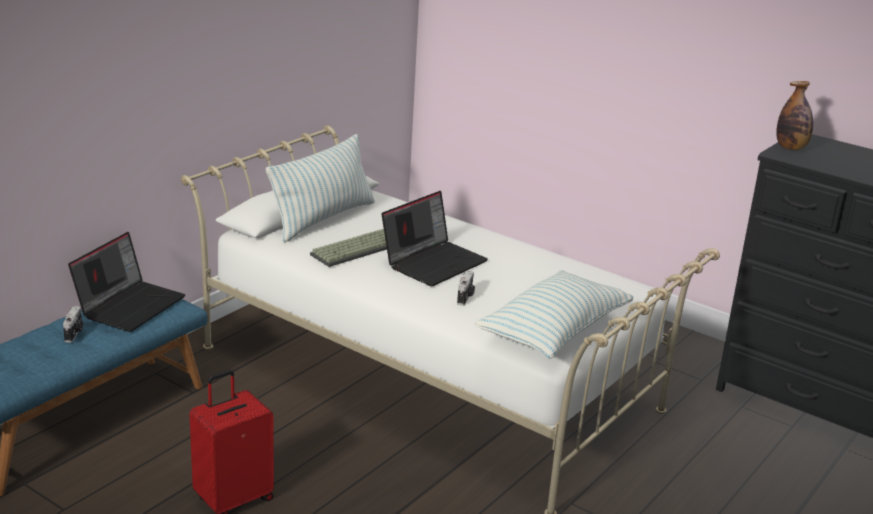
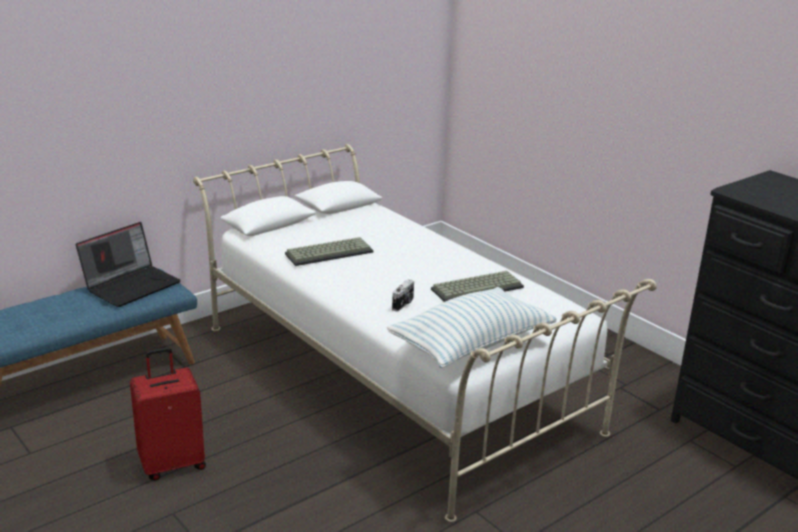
camera: 15 degrees right, 0 degrees up
(74, 333) = (73, 303): camera -> none
(323, 219) = (316, 224): pillow -> none
(434, 262) = (393, 270): laptop -> none
(529, 272) = (477, 287): none -> keyboard
(791, 148) = (751, 186): bottle -> none

